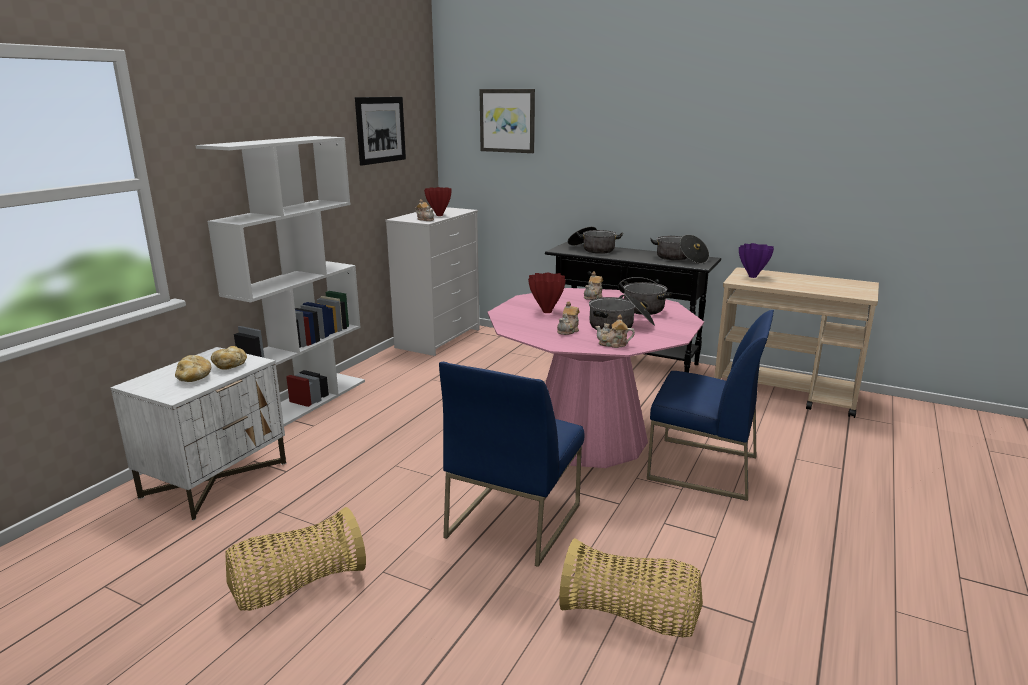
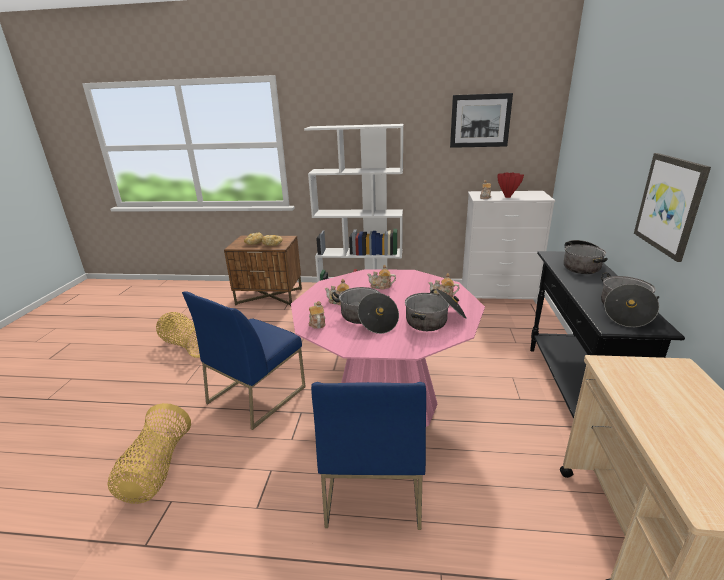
camera: 70 degrees right, 5 degrees up
(216, 479) = (270, 297): white nightstand -> brown nightstand
(507, 121) = (592, 117): picture -> picture (670, 204)
(513, 520) = (257, 394): blue chair -> blue chair turned 60 degrees counterclockwise
(546, 311) = (381, 286): red vase -> teapot
(753, 276) = (654, 375): purple vase -> none

